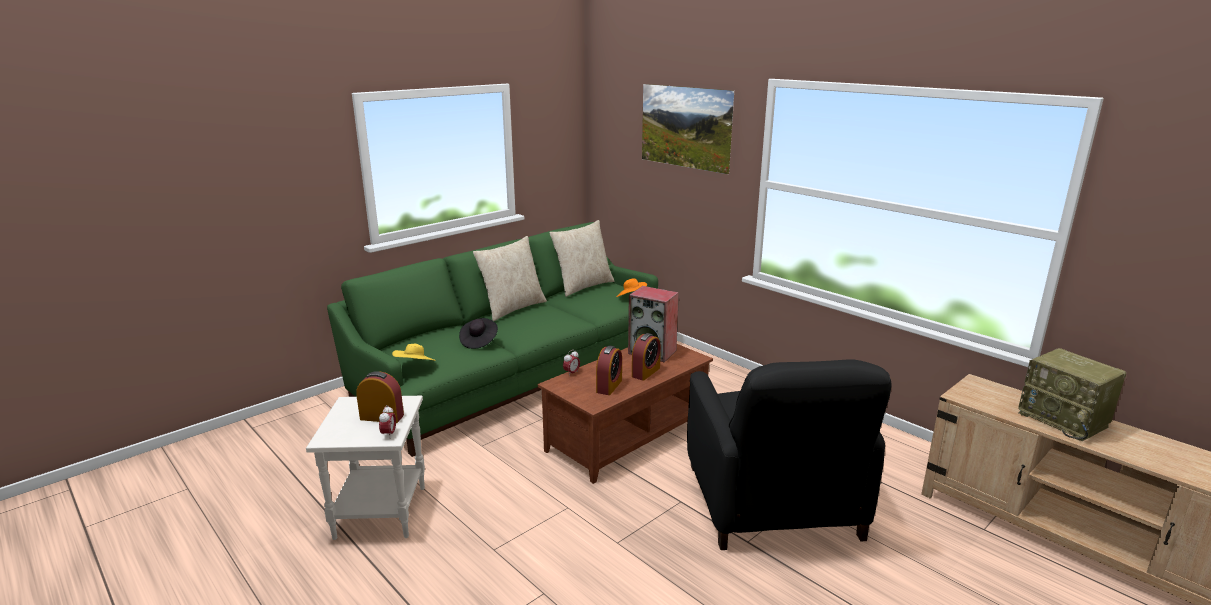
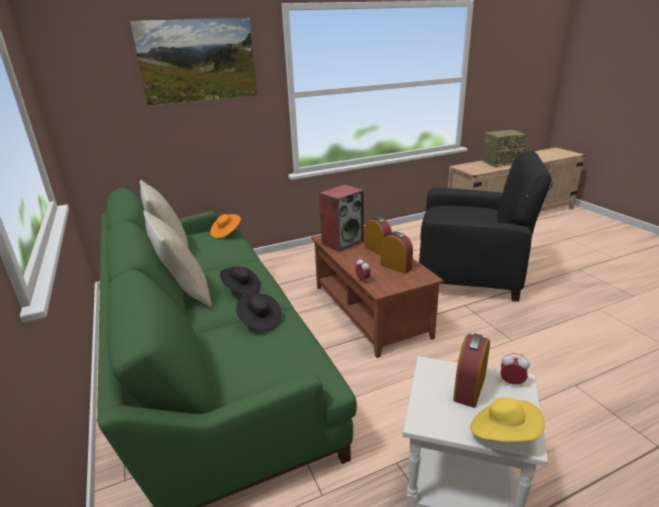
camera: 70 degrees left, 5 degrees up
(415, 366) = (297, 373): yellow hat -> yellow hat (503, 433)
(525, 326) = (241, 289): none -> black hat

